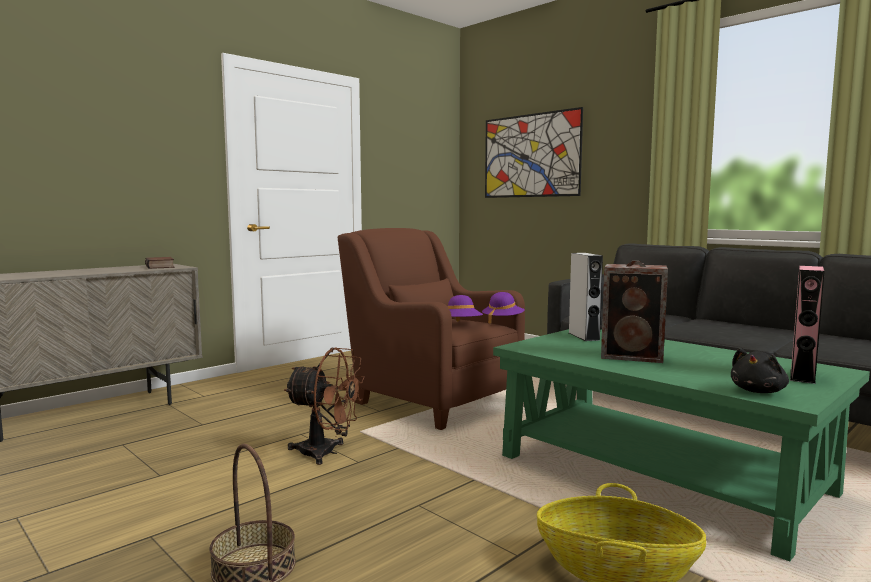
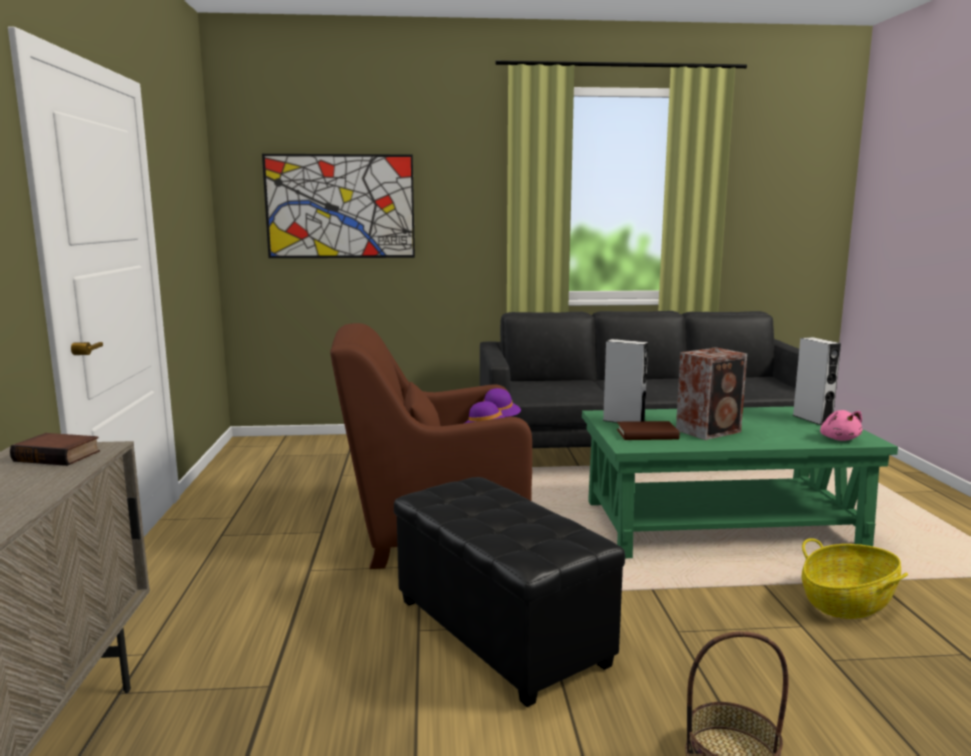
camera: 50 degrees left, 5 degrees up
(326, 453) = (498, 633): brown fan -> black ottoman
(565, 345) = (647, 435): none -> brown book
(758, 391) = (839, 439): black plush toy -> pink plush toy
(802, 376) = (812, 419): pink speaker -> grey speaker

